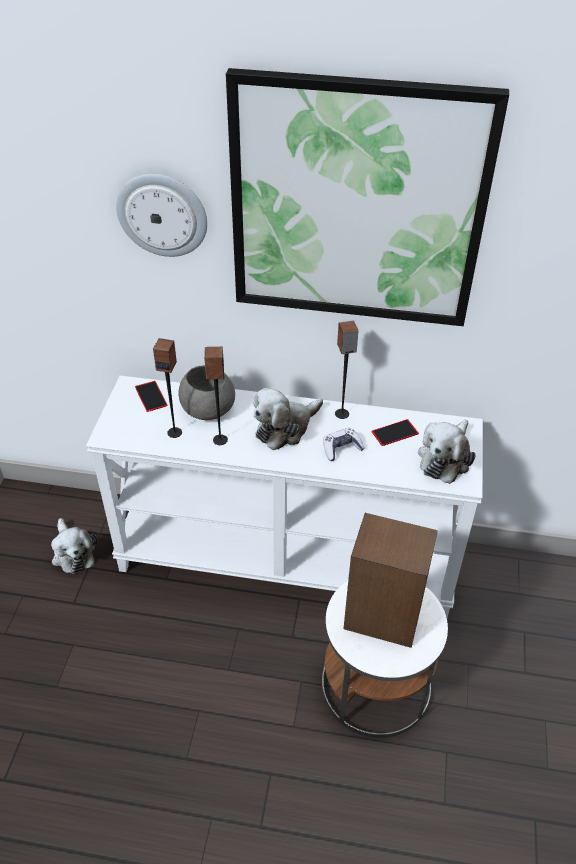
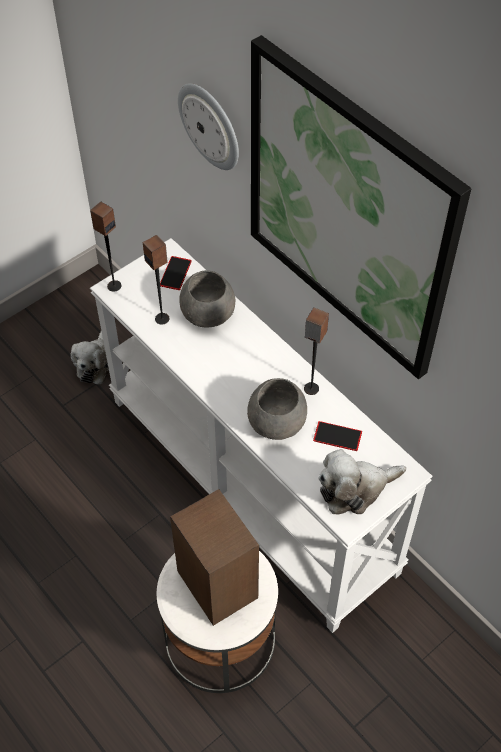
camera: 40 degrees right, 10 degrees up
(219, 440) = (189, 348): speaker -> speaker (114, 285)
(285, 428) = (251, 371): plush toy -> none
(341, 448) = (277, 420): game controller -> grey bowl

